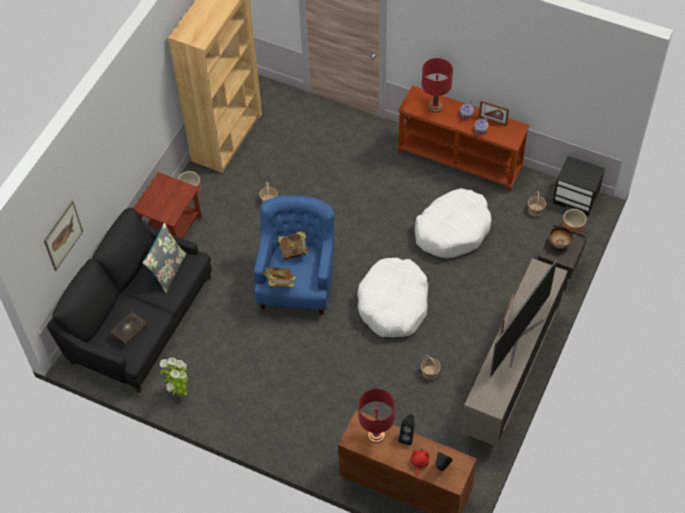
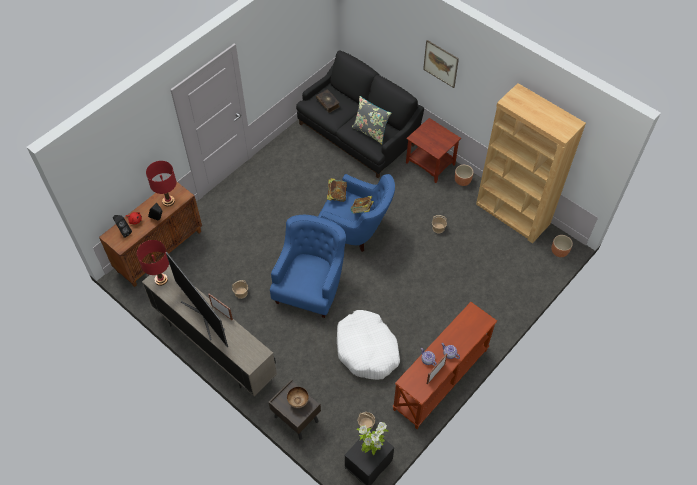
camera: 105 degrees right, 0 degrees up
(63, 235) = (377, 36): picture -> picture (440, 63)
(179, 392) = (290, 144): potted plant -> potted plant (371, 449)
(393, 304) = (310, 286): white dog bed -> blue armchair
(435, 107) = (465, 331): red table lamp -> red table lamp (161, 280)
(572, 229) = (335, 447): brown planter -> brown planter (559, 251)

